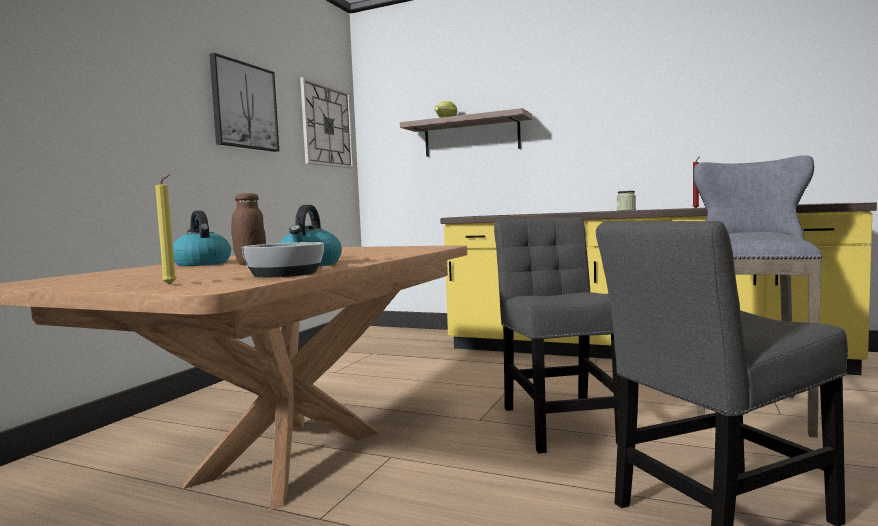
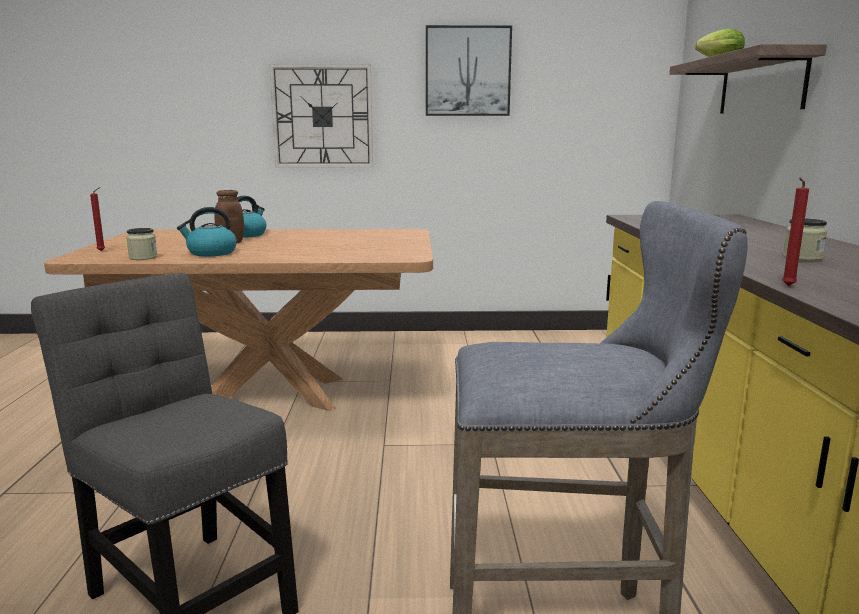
camera: 65 degrees right, 10 degrees up
(171, 284) = (102, 251): yellow candle -> red candle
(285, 274) = (143, 257): bowl -> jar
(327, 126) = (612, 73): wall clock -> wall clock (322, 116)
(559, 422) = (401, 486): grey chair -> none

